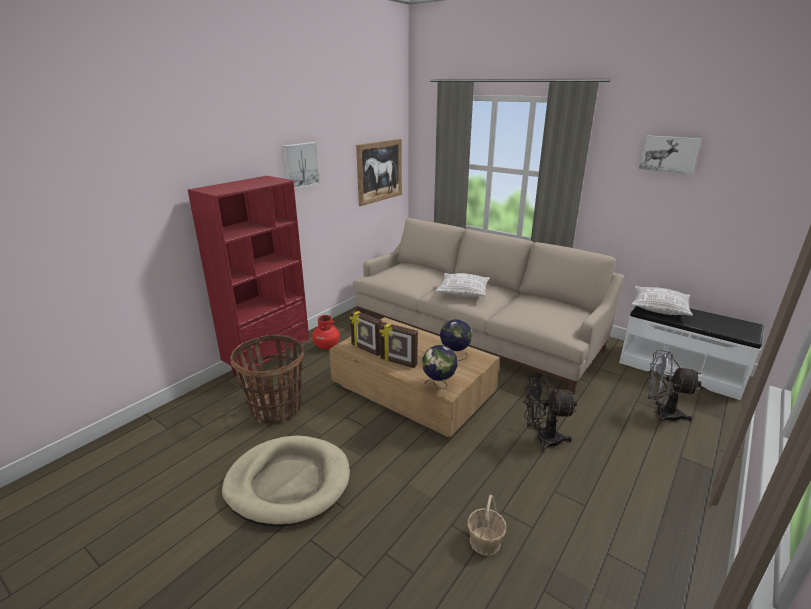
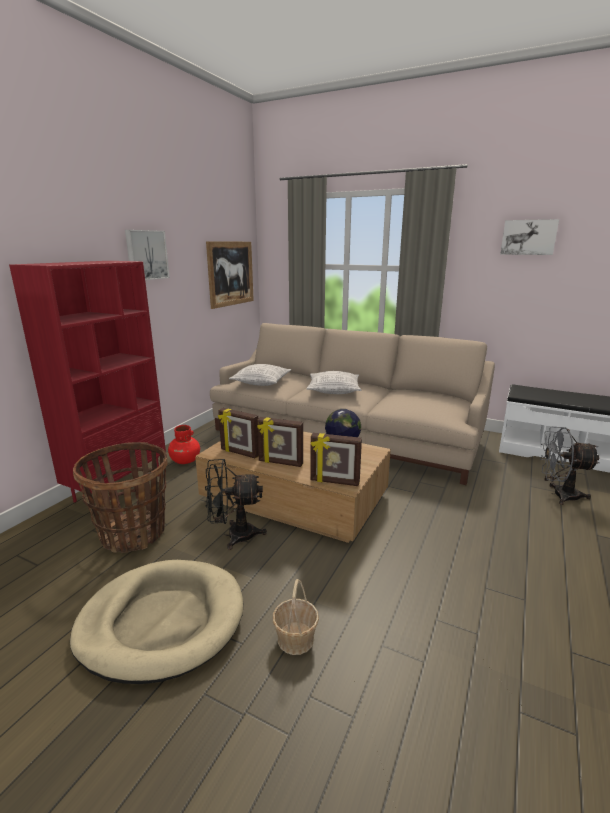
camera: 10 degrees left, 5 degrees down
(439, 385) = (334, 482): globe -> picture frame
(484, 541) = (428, 660): basket -> basket (295, 639)
(541, 439) = (451, 533): black fan -> black fan (234, 535)
(659, 308) = (533, 392): pillow -> pillow (261, 382)

